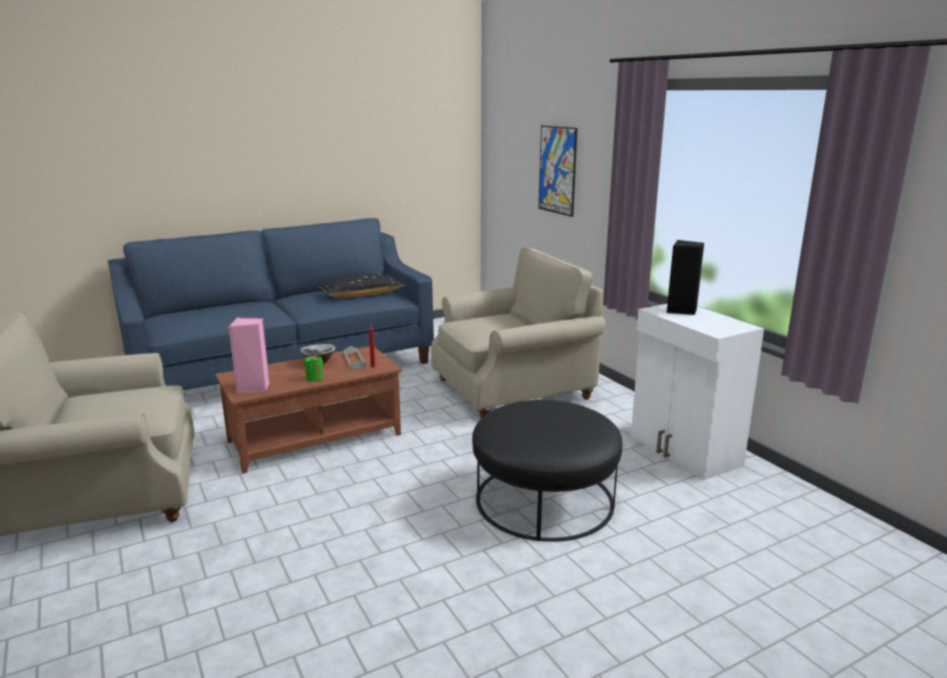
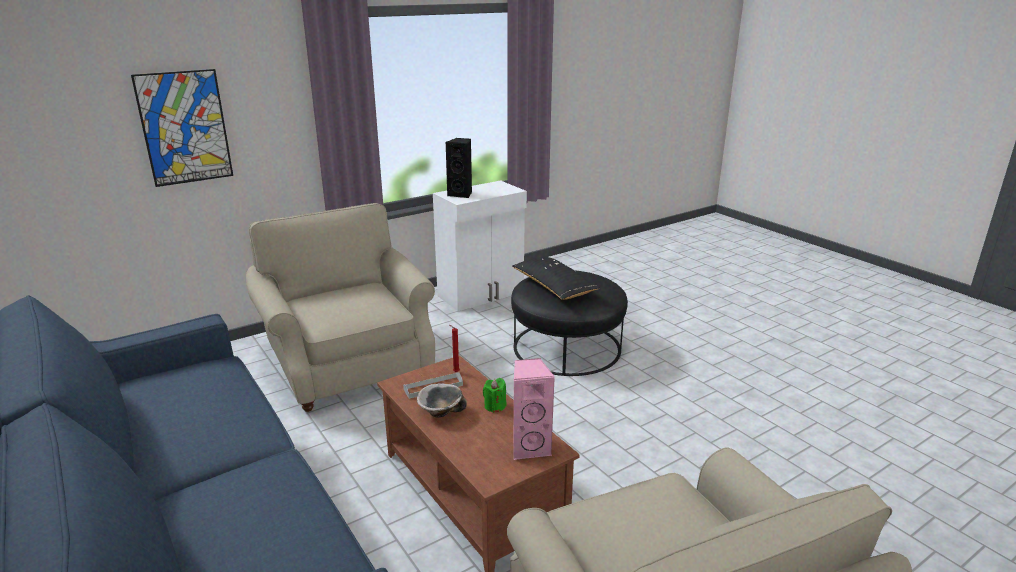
camera: 95 degrees left, 5 degrees up
(362, 294) = (192, 390): black pillow -> black pillow (553, 286)

